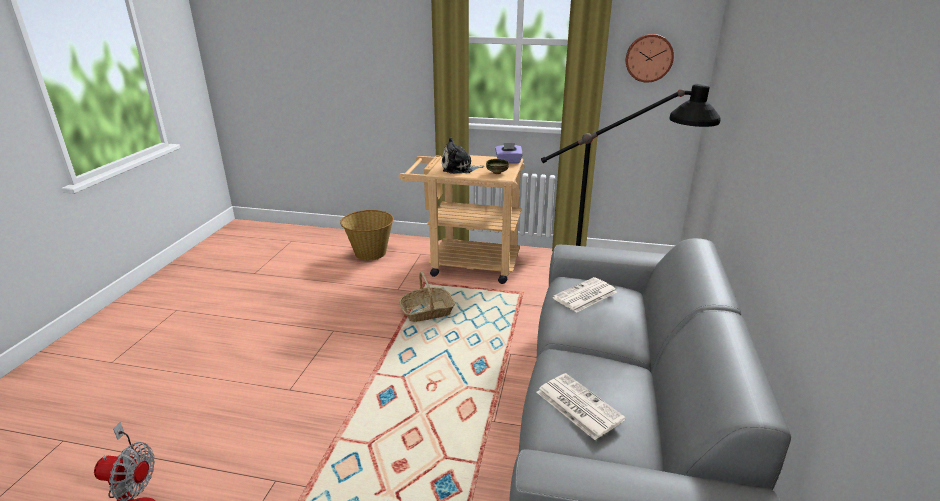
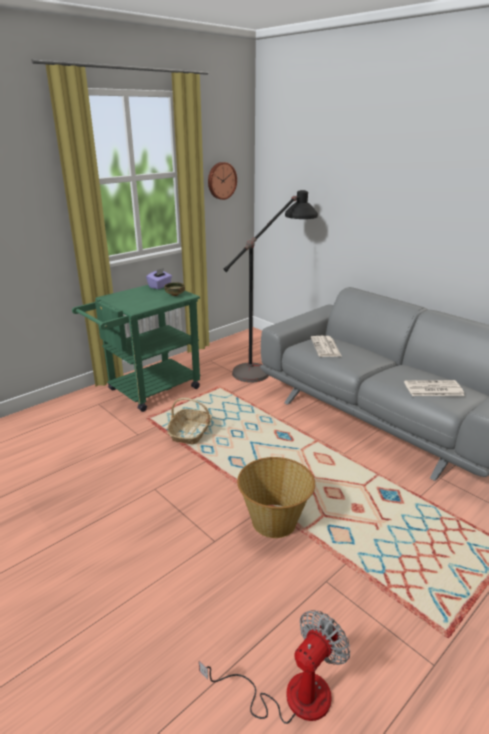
camera: 55 degrees left, 0 degrees up
(370, 253) = (53, 427): basket -> basket (274, 522)
(459, 168) = (141, 302): plush toy -> none
(465, 264) = (147, 391): beige cart -> green cart

